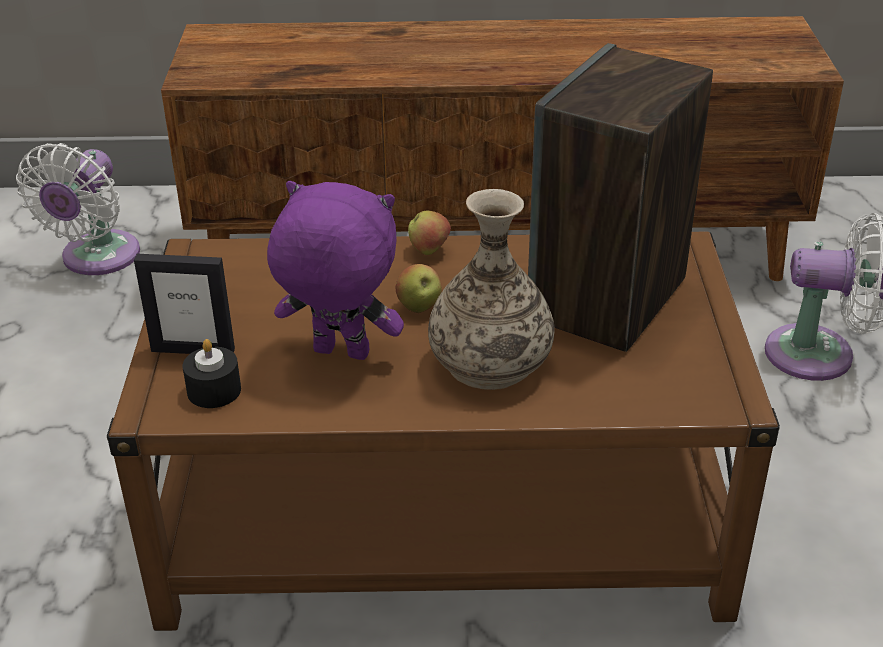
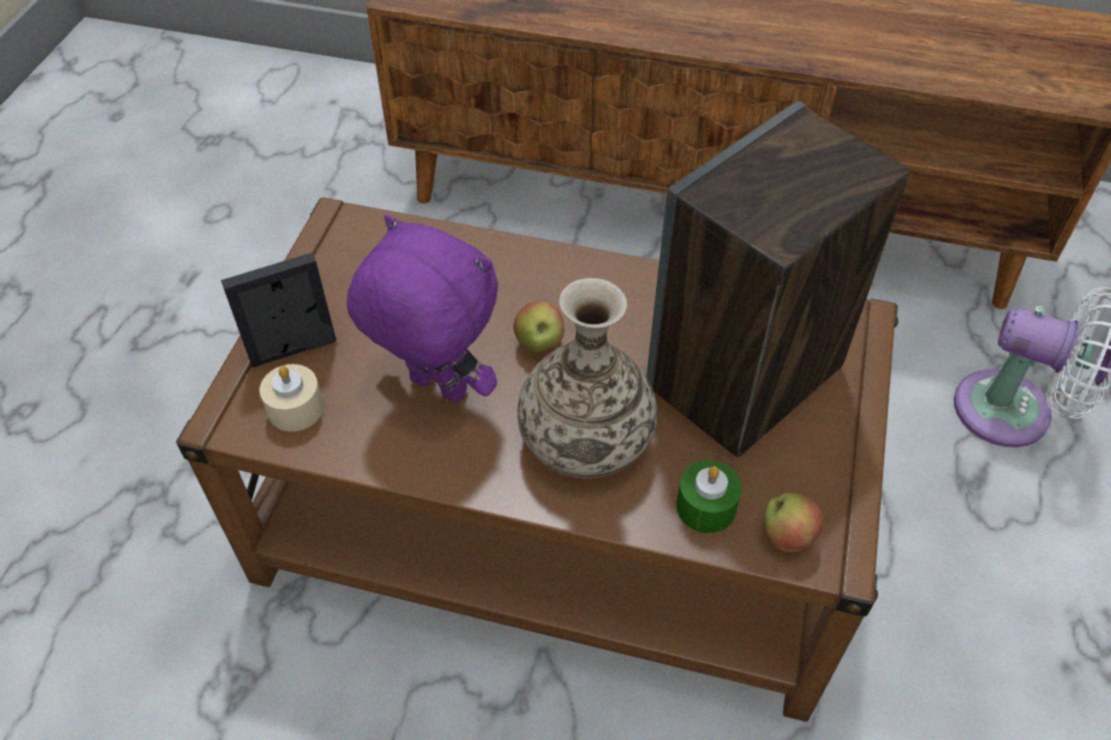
camera: 15 degrees right, 15 degrees up
(96, 259) = (320, 145): white fan -> none
(193, 349) = (293, 350): picture frame -> picture frame turned 135 degrees clockwise
(214, 390) = (295, 408): black candle -> beige candle
(429, 251) = (577, 268): apple -> apple (787, 536)
(614, 390) = (706, 507): none -> green candle

